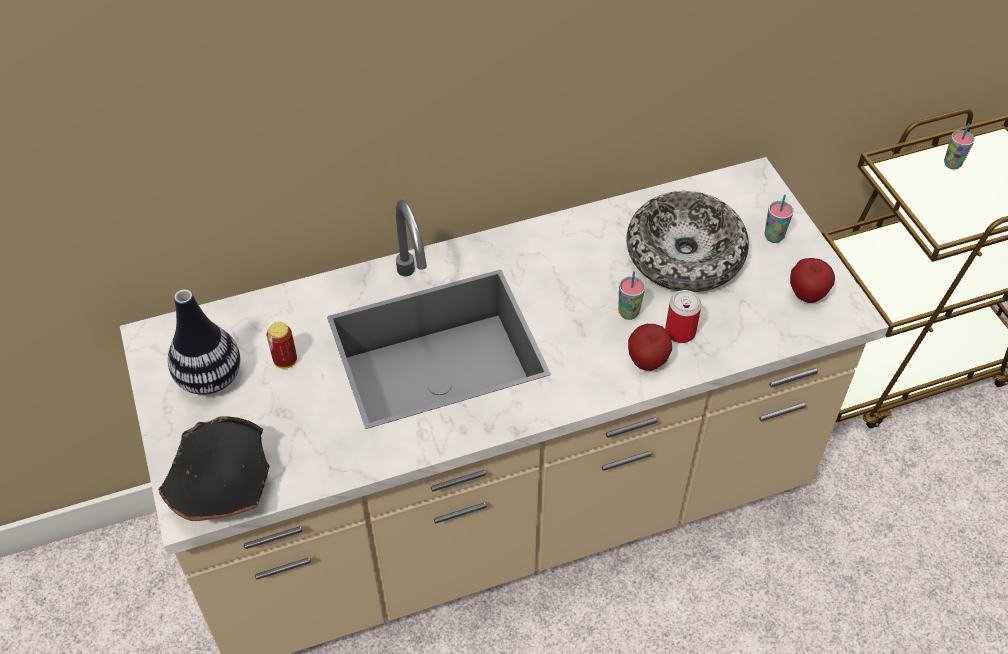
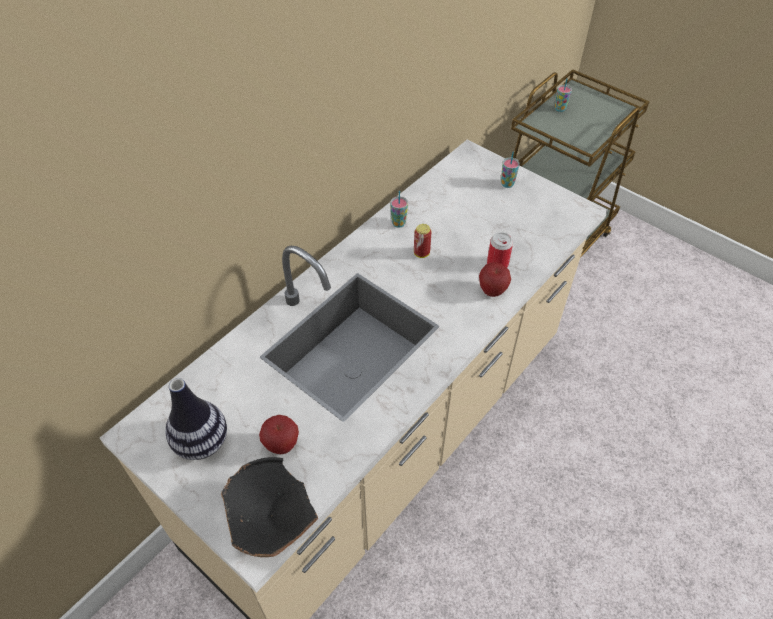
camera: 30 degrees left, 0 degrees up
(285, 361) = (251, 402): can -> can (421, 253)
(628, 313) = (458, 265): cup -> cup (398, 223)
(685, 254) = (464, 215): bowl -> none
(807, 295) = (551, 210): apple -> apple (282, 445)

